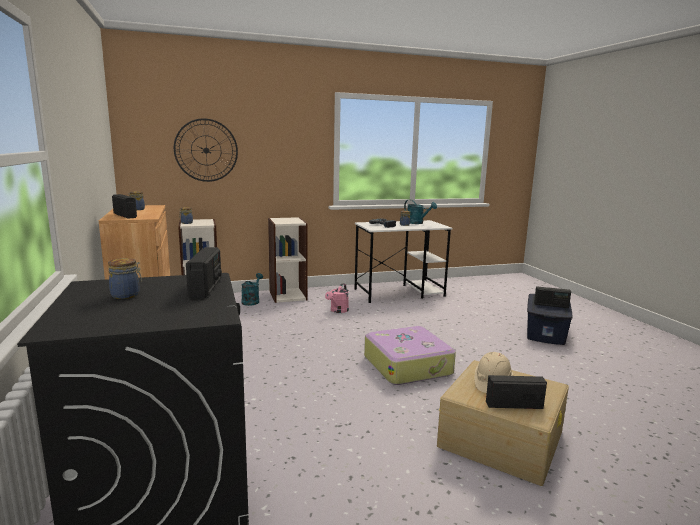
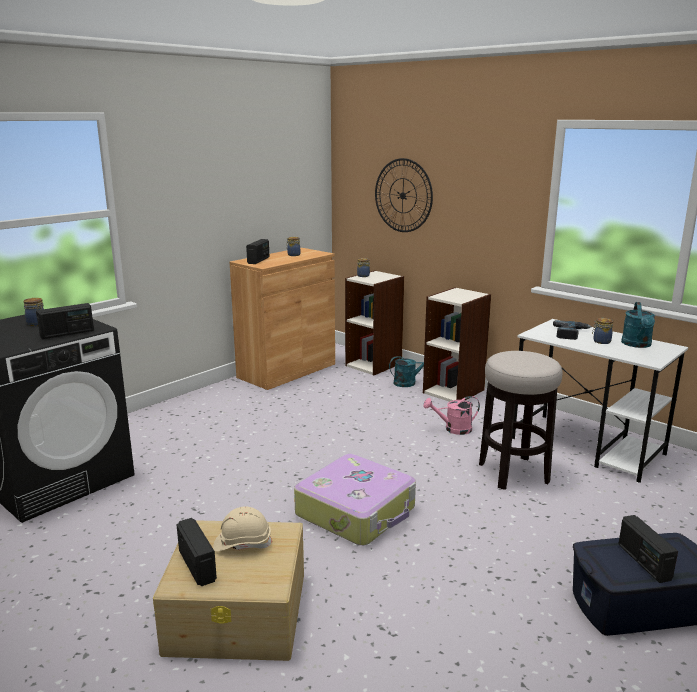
camera: 60 degrees right, 5 degrees up
(408, 314) = (513, 473): none -> stool

